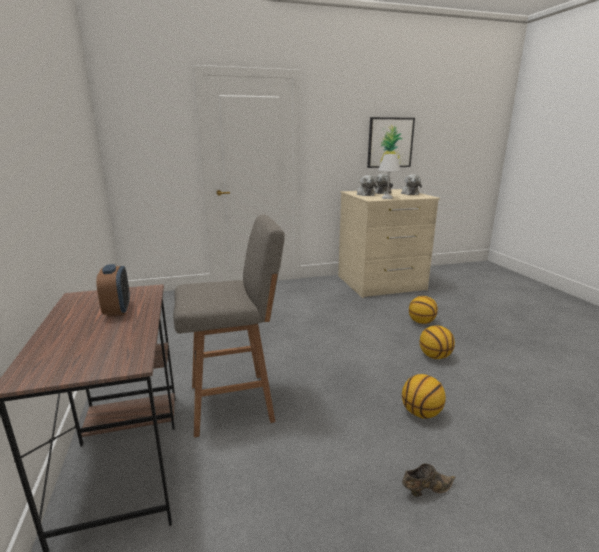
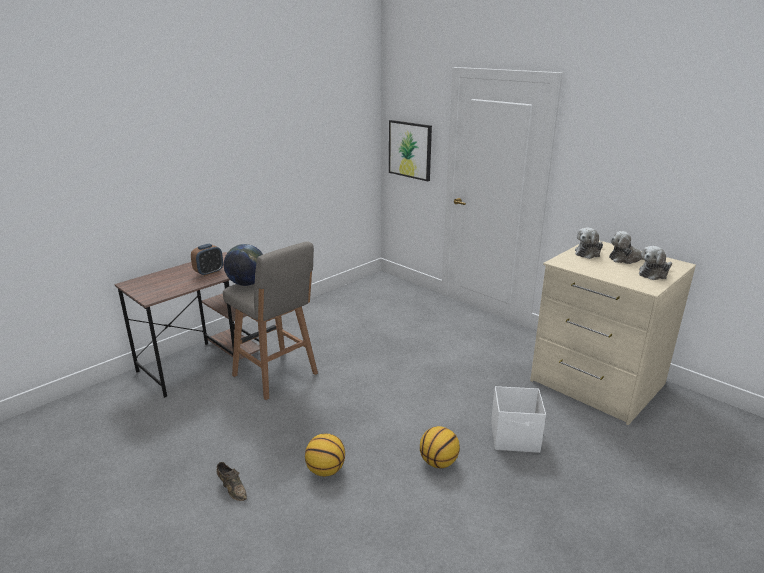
camera: 60 degrees right, 5 degrees up
(195, 297) = (247, 284): none -> globe
(386, 198) = (582, 267): white table lamp -> none
(390, 142) = (687, 187): picture -> picture (410, 150)
(421, 322) = (515, 438): basketball -> white storage box

